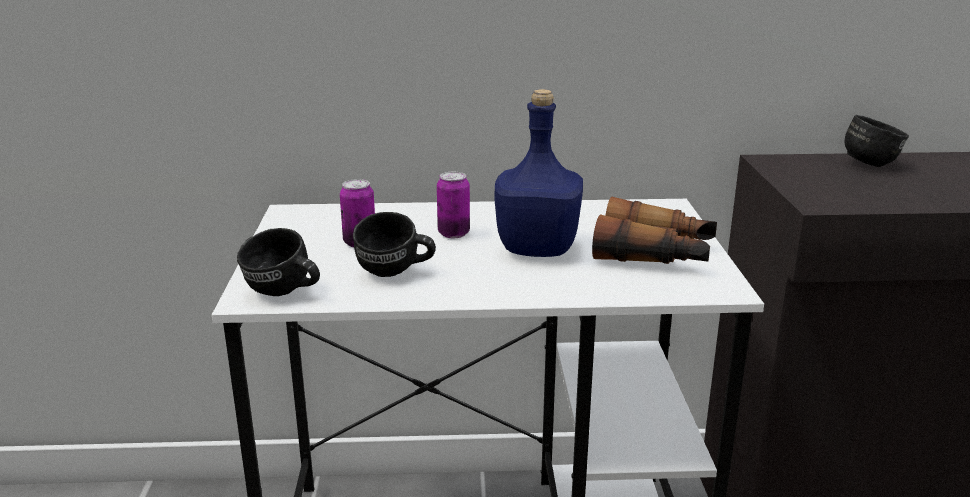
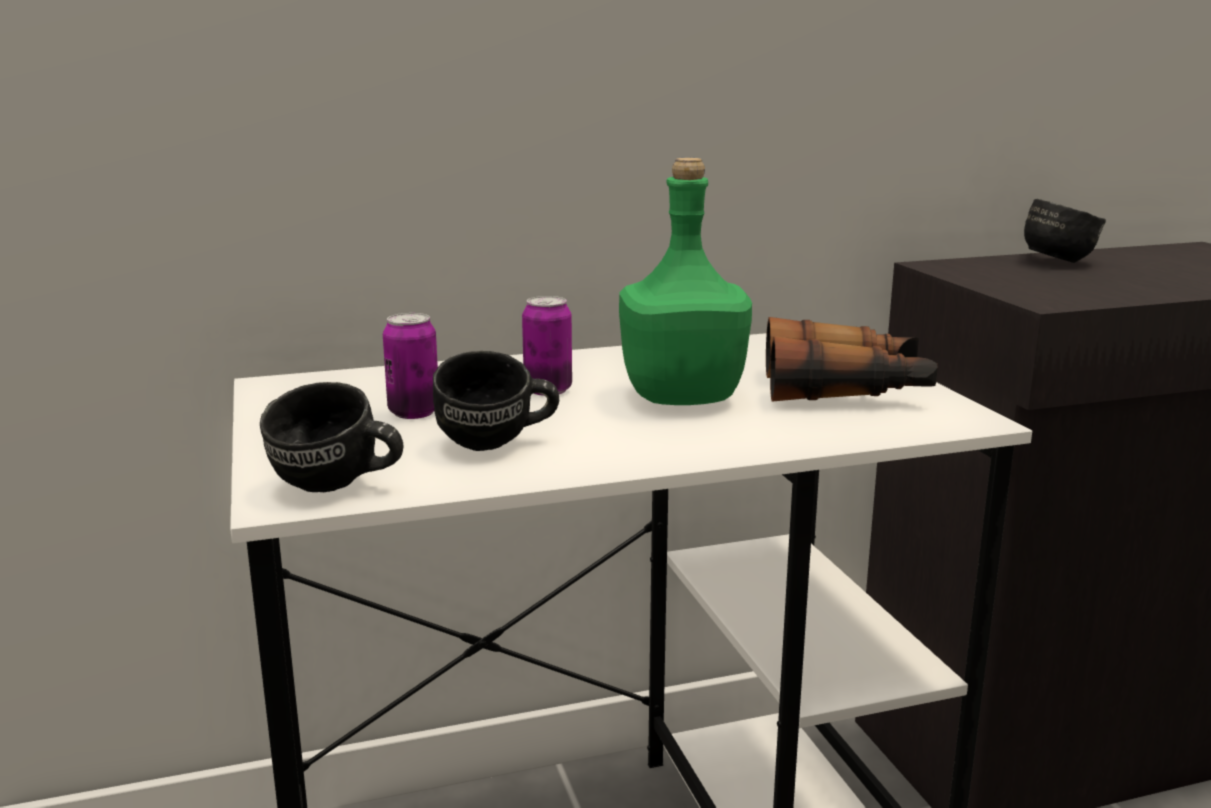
camera: 15 degrees left, 5 degrees down
(537, 249) = (683, 397): blue bottle -> green bottle

